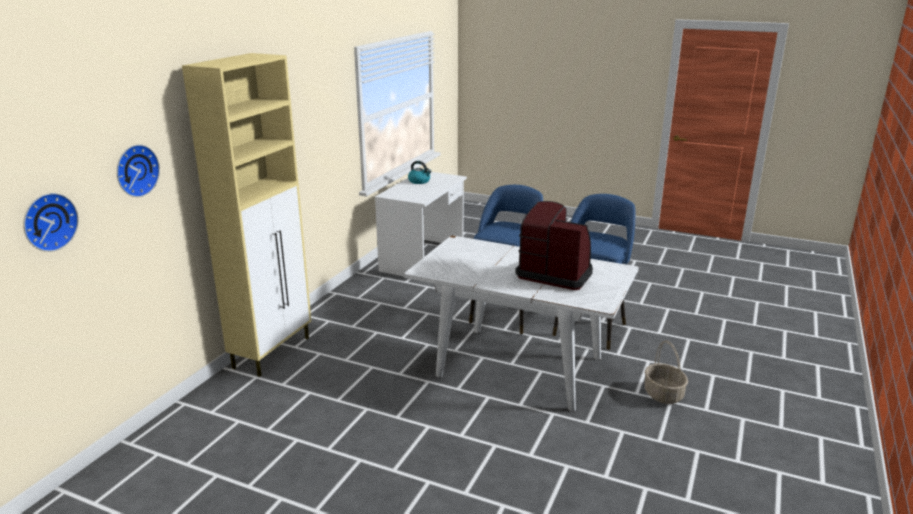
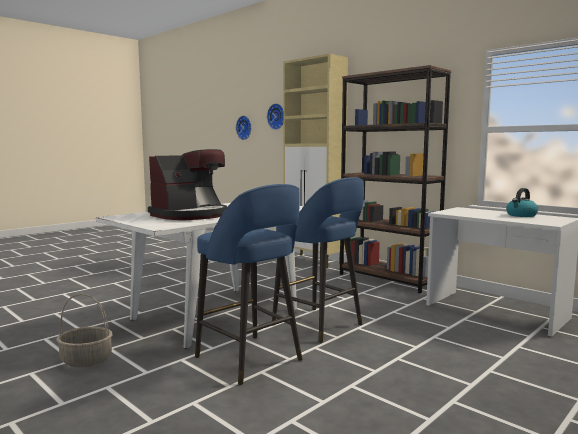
camera: 110 degrees right, 15 degrees down
(348, 299) = (388, 279): none -> brown bookcase

